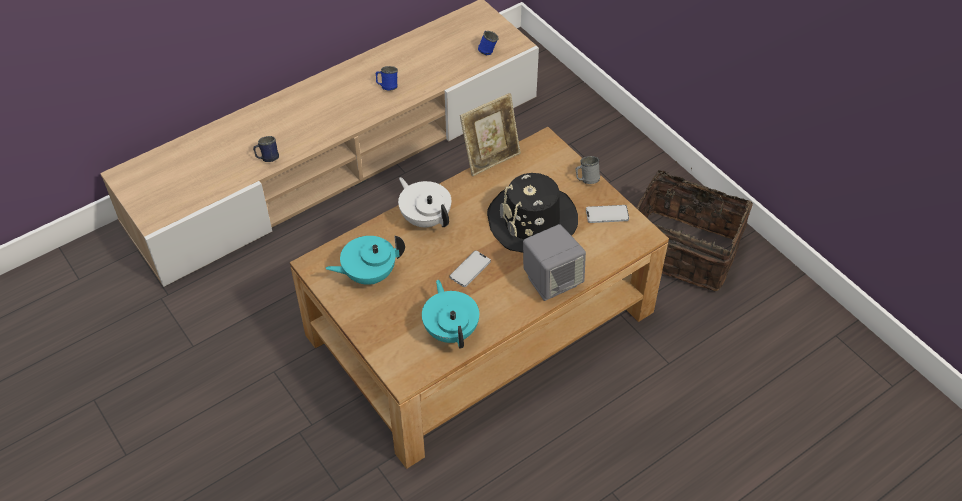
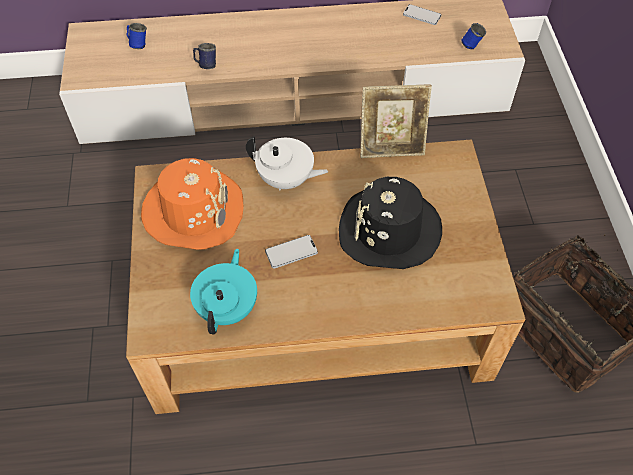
camera: 30 degrees right, 5 degrees up
(368, 274) = (194, 211): turquoise teapot -> orange hat
(387, 86) = (354, 42): blue mug -> blue mug (137, 44)
(425, 218) = (286, 180): white teapot -> white teapot turned 120 degrees clockwise
(552, 281) = (364, 305): grey speaker -> none
(586, 179) = (475, 212): grey mug -> none
(607, 214) = (472, 260): phone -> phone (422, 15)

